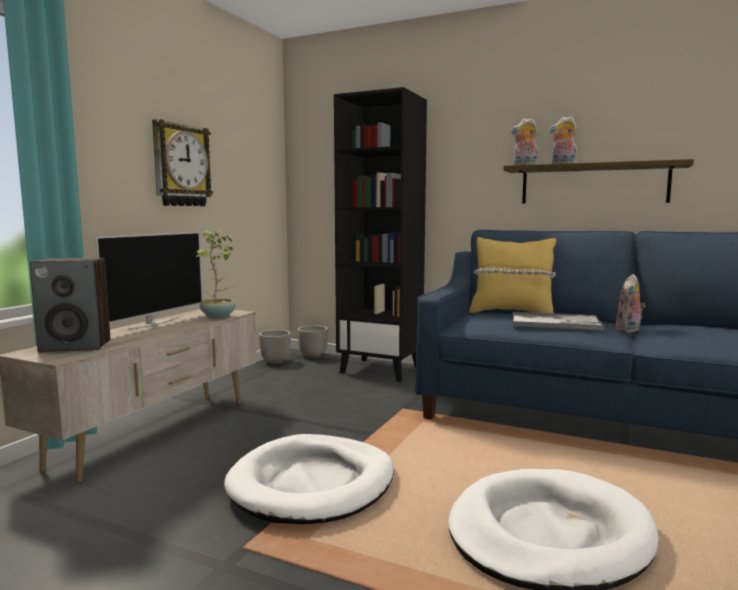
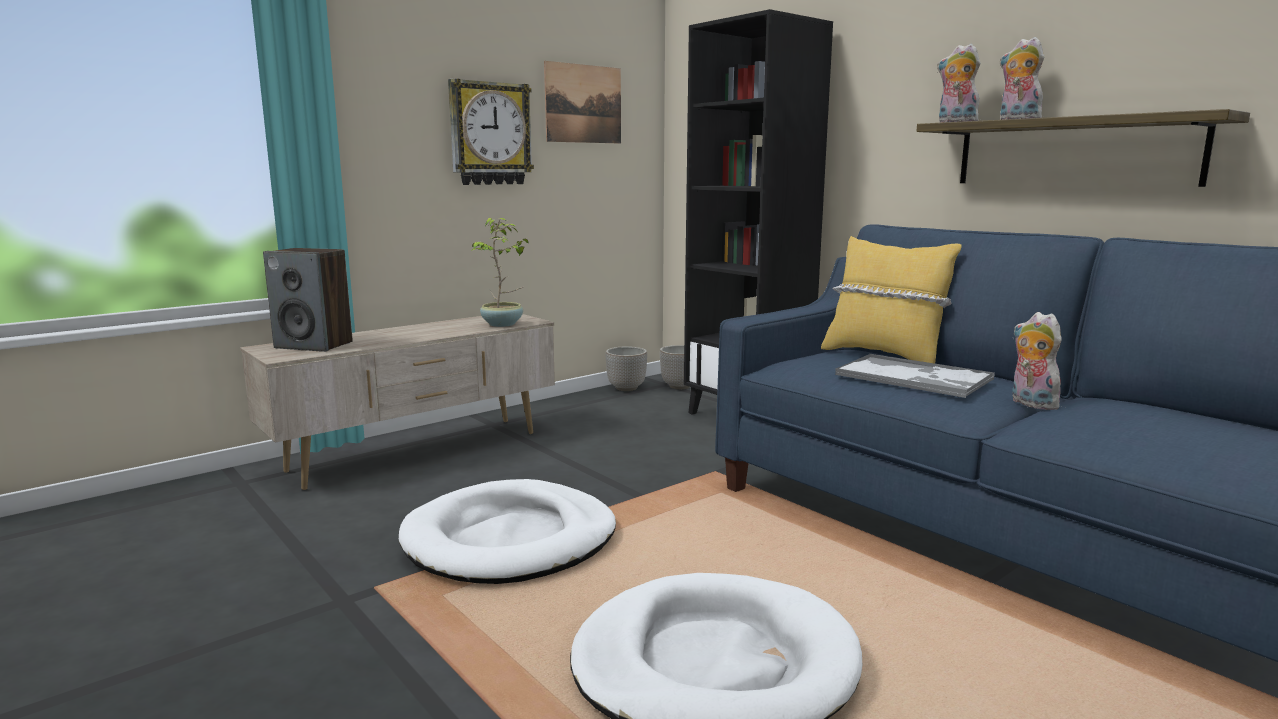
camera: 25 degrees right, 5 degrees up
(153, 323) = (424, 327): television -> none
(239, 147) = (583, 104): none -> picture
(629, 331) = (1030, 404): plush toy -> plush toy turned 90 degrees clockwise

